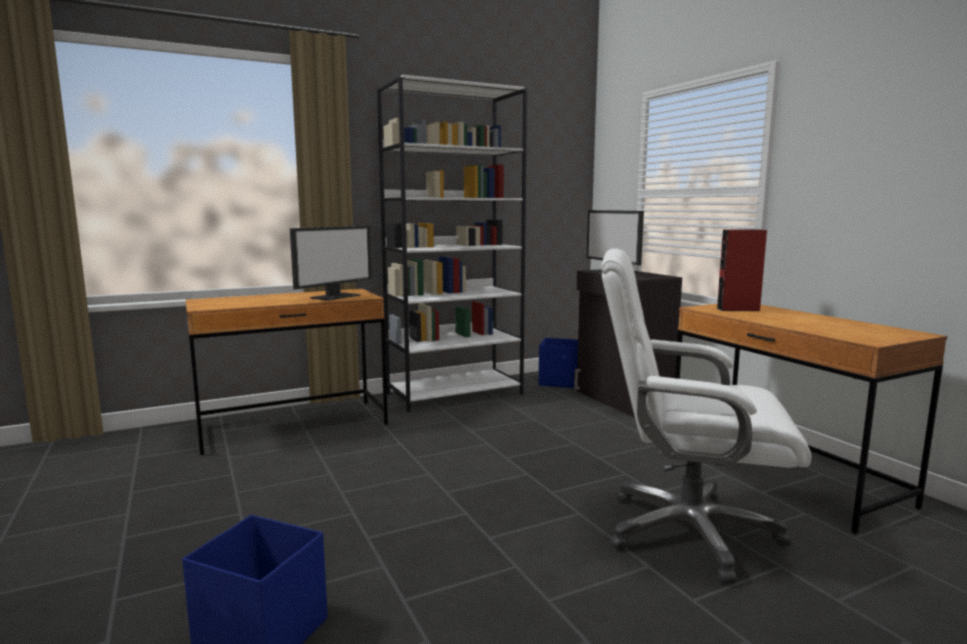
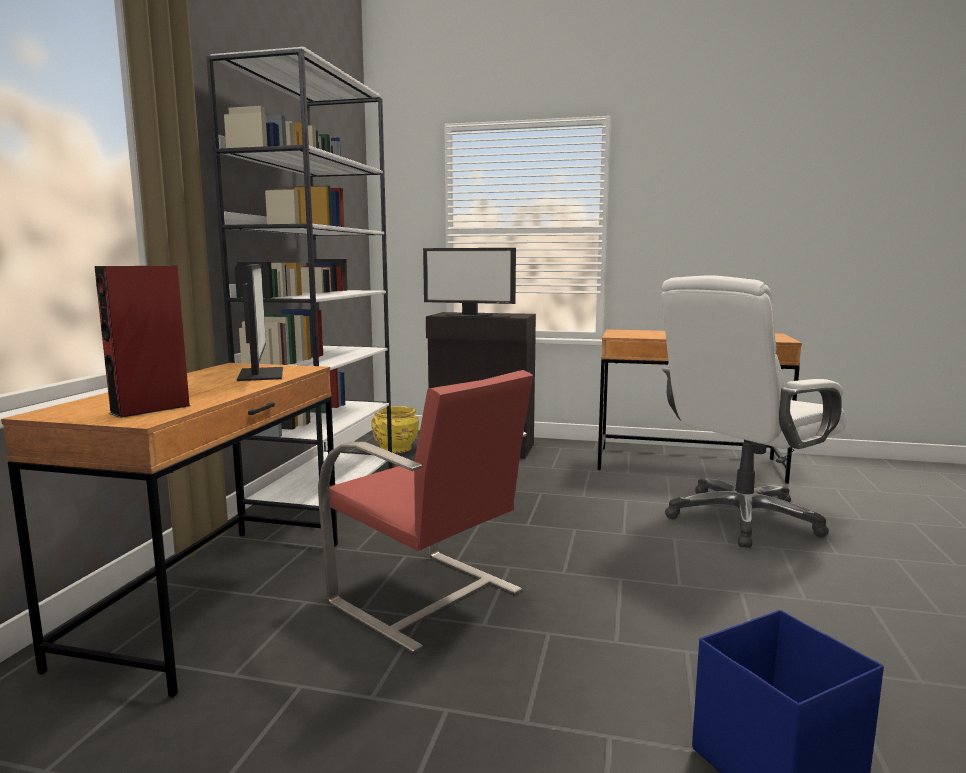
camera: 50 degrees left, 0 degrees up
(354, 468) = (428, 598): none -> red chair
(560, 382) = (395, 448): blue storage box -> yellow planter
(738, 309) = (639, 334): red speaker -> red speaker (151, 409)

